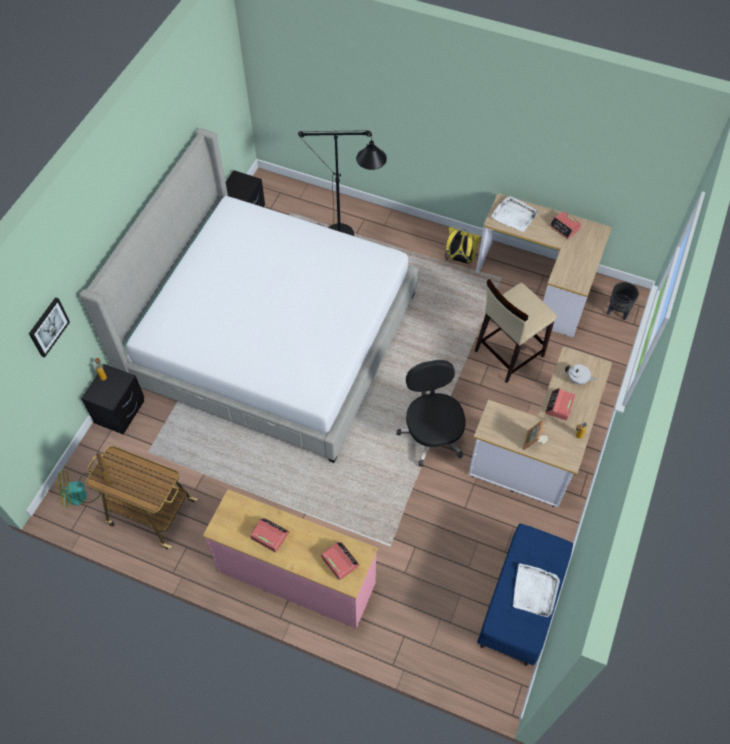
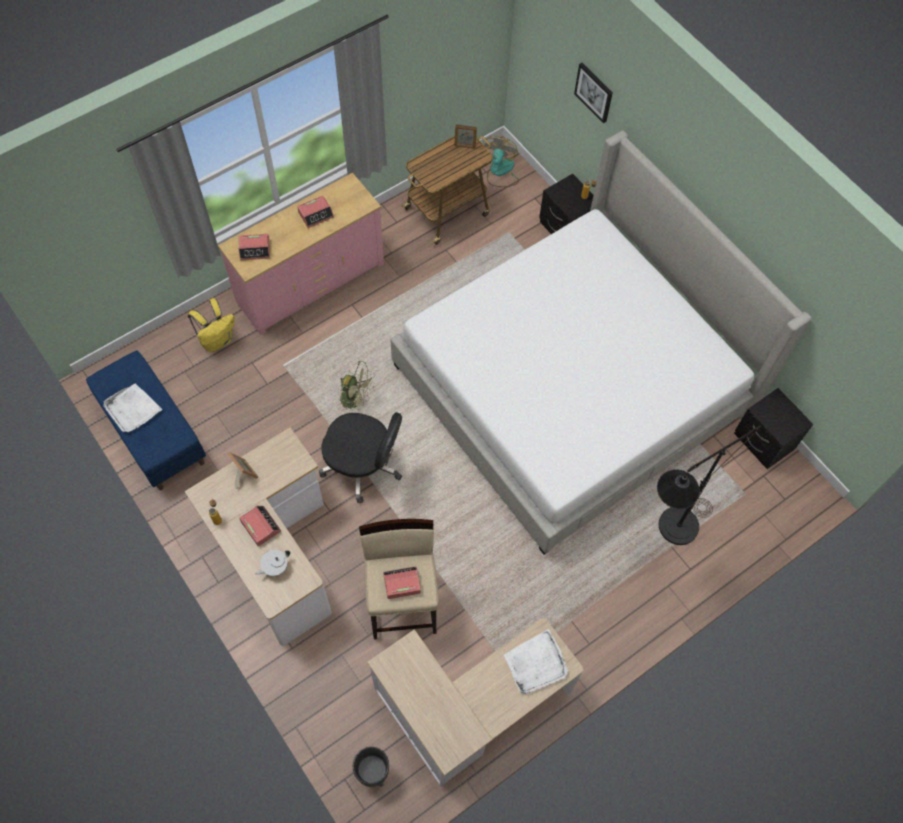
camera: 120 degrees right, 5 degrees up
(382, 471) = (356, 400): none -> green fan
(459, 259) = (565, 639): yellow backpack -> yellow backpack (217, 340)
(564, 227) = (479, 712): alarm clock -> alarm clock (401, 583)

